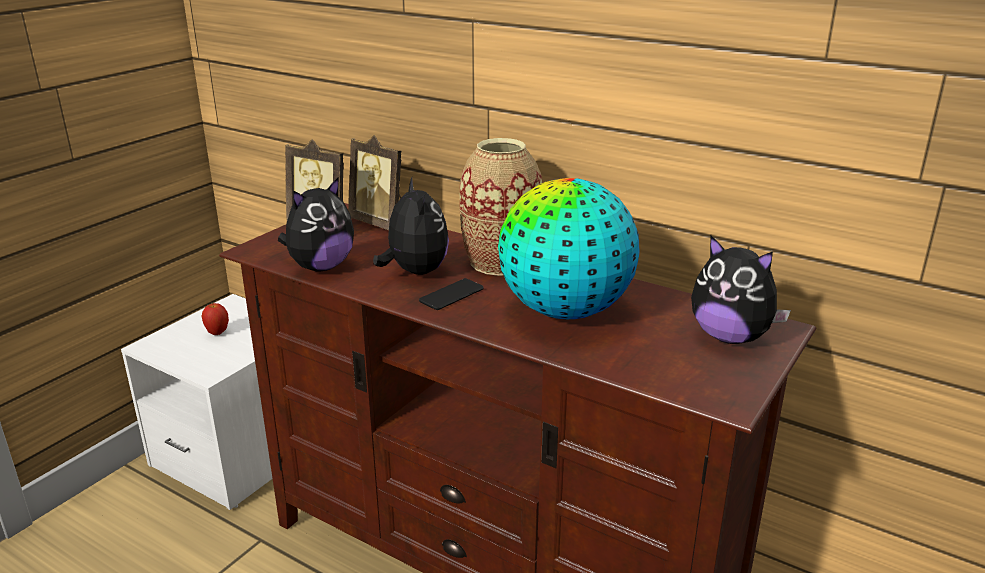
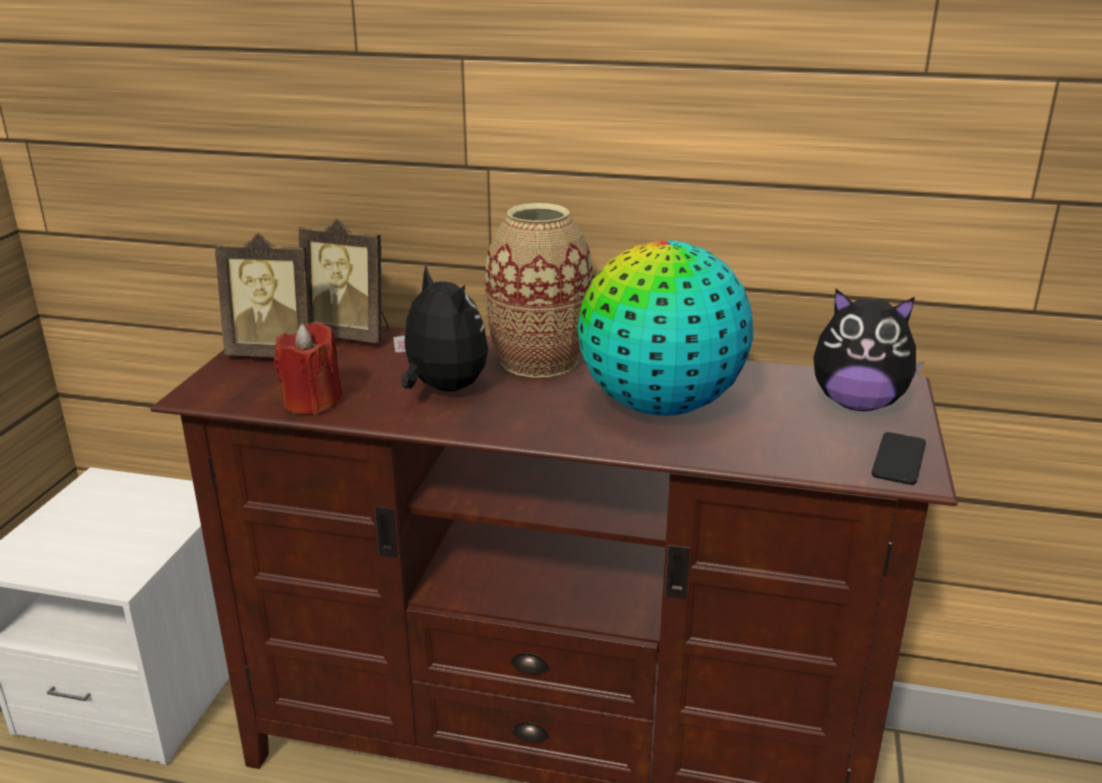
camera: 20 degrees left, 0 degrees up
(217, 333) = (99, 524): apple -> none
(320, 266) = (312, 402): plush toy -> red candle
(451, 295) = (511, 410): phone -> phone (899, 459)

